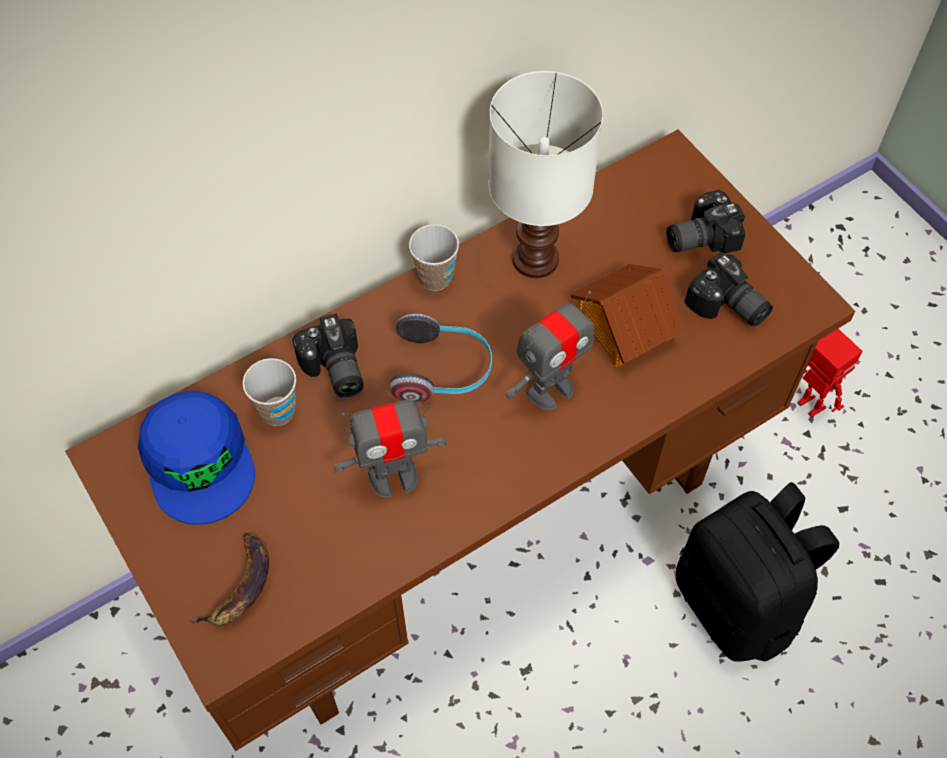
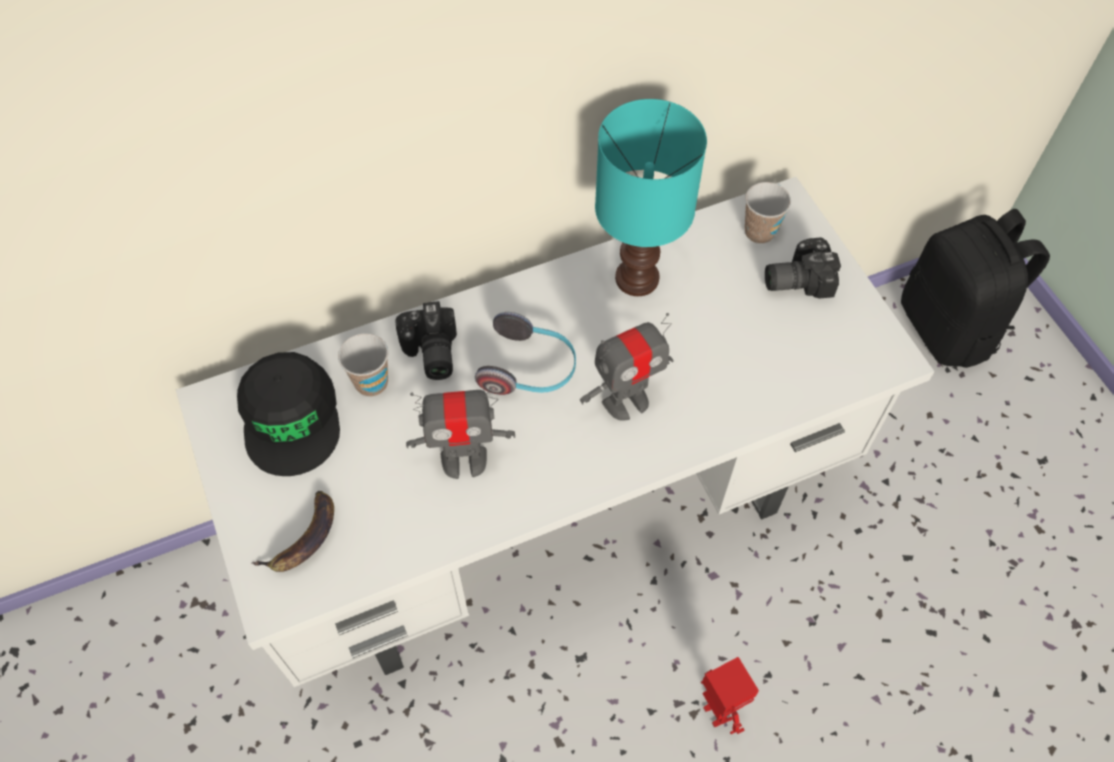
camera: 10 degrees right, 0 degrees up
(199, 461) = (291, 418): blue cap -> black cap
(435, 277) = (540, 282): cup -> cup (759, 232)
(473, 527) = (557, 518): brown desk -> white desk
(533, 258) = (635, 277): white table lamp -> turquoise table lamp
(622, 326) = (706, 352): toy house -> none
(727, 307) = (810, 349): camera -> none
(738, 603) = (791, 630): black backpack -> black backpack (949, 328)
(809, 406) = (893, 456): toy robot -> toy robot (716, 713)

